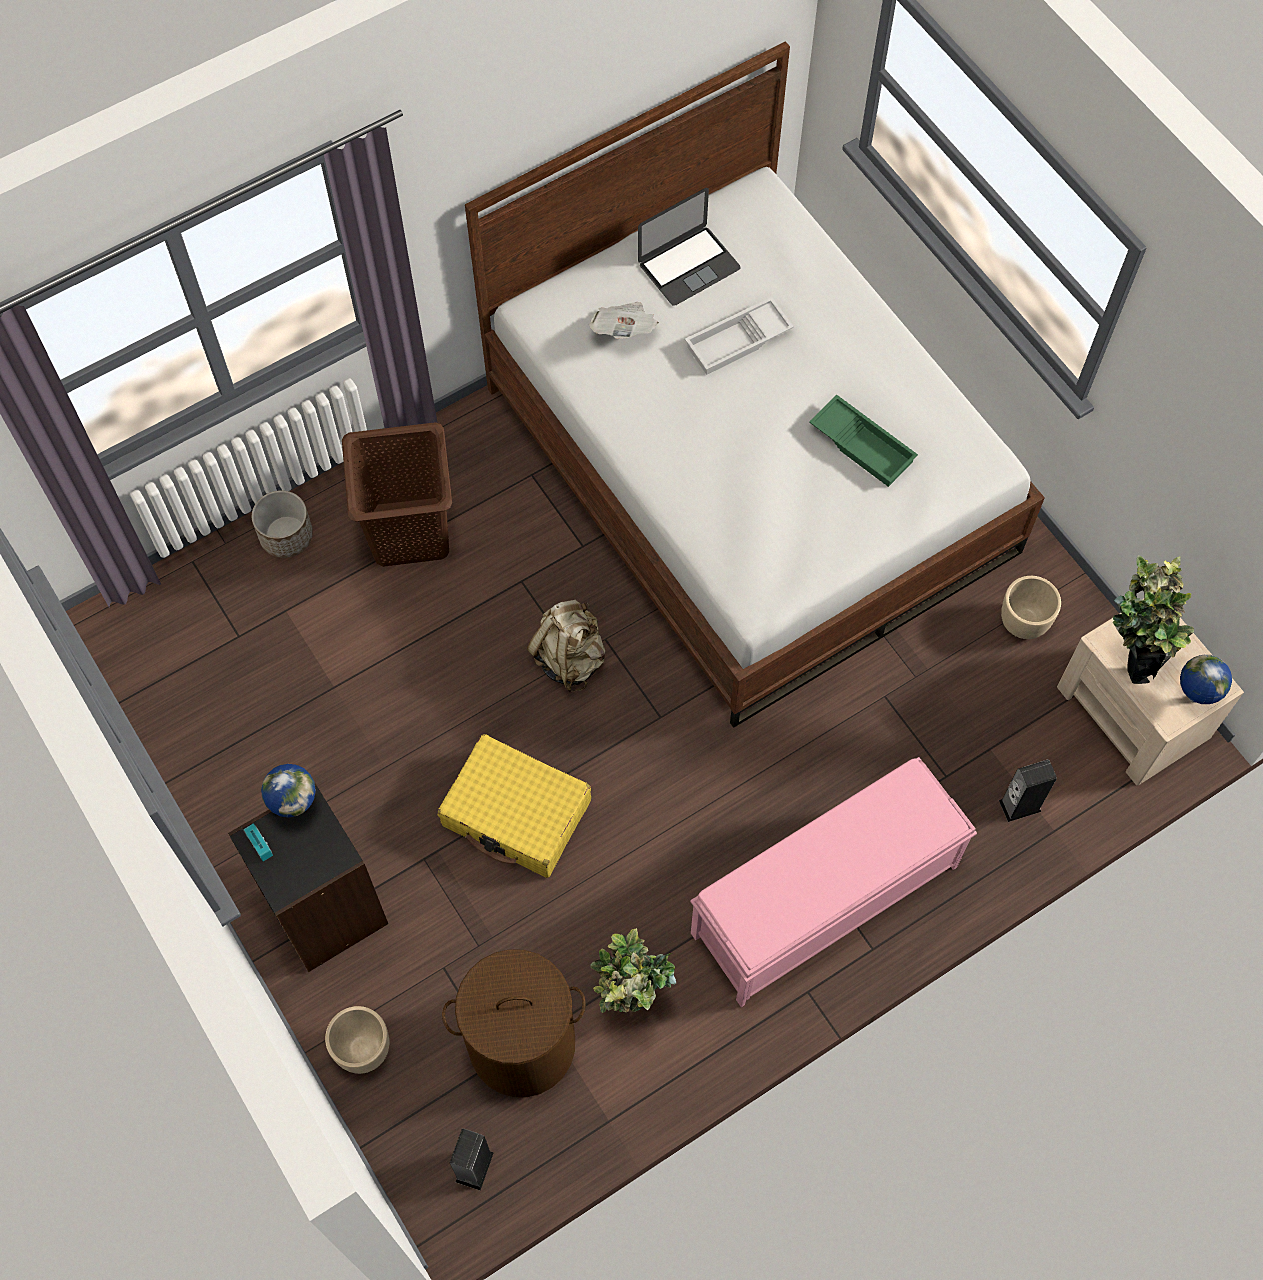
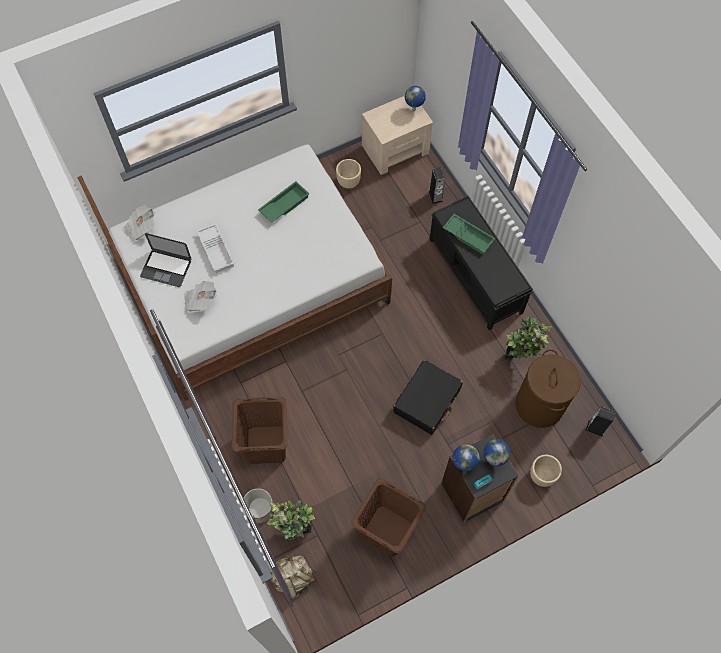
camera: 85 degrees left, 0 degrees up
(248, 755) = (387, 530): none -> brown laundry basket
(308, 865) = (493, 459): none -> globe
(517, 814) = (427, 400): yellow suitcase -> black suitcase
(570, 658) = (347, 371): beige backpack -> beige backpack (293, 578)
(689, 266) = (166, 268): laptop -> laptop turned 135 degrees clockwise
(771, 212) = (140, 228): none -> newspaper
(822, 901) = (475, 276): pink bench -> black bench
(866, 833) = (469, 236): none -> green tray
(1131, 654) = (391, 127): potted plant -> potted plant (294, 529)

